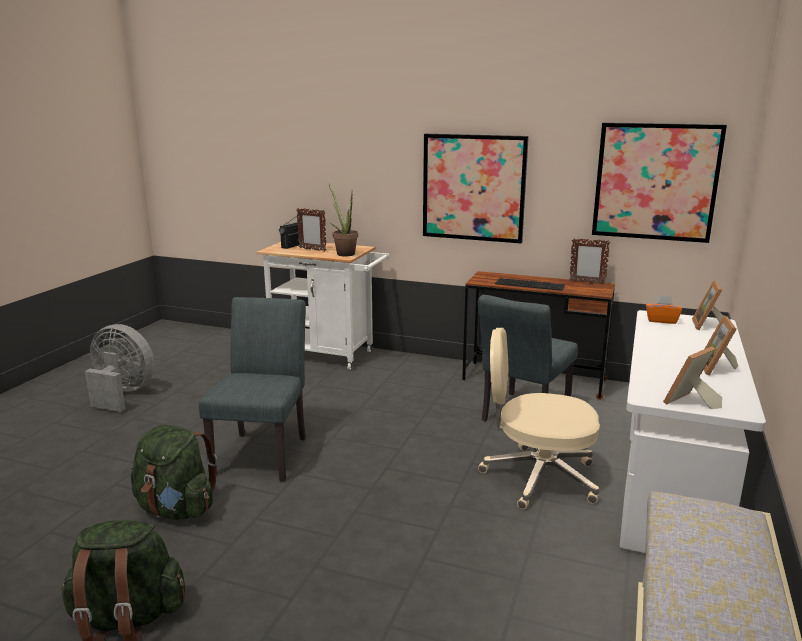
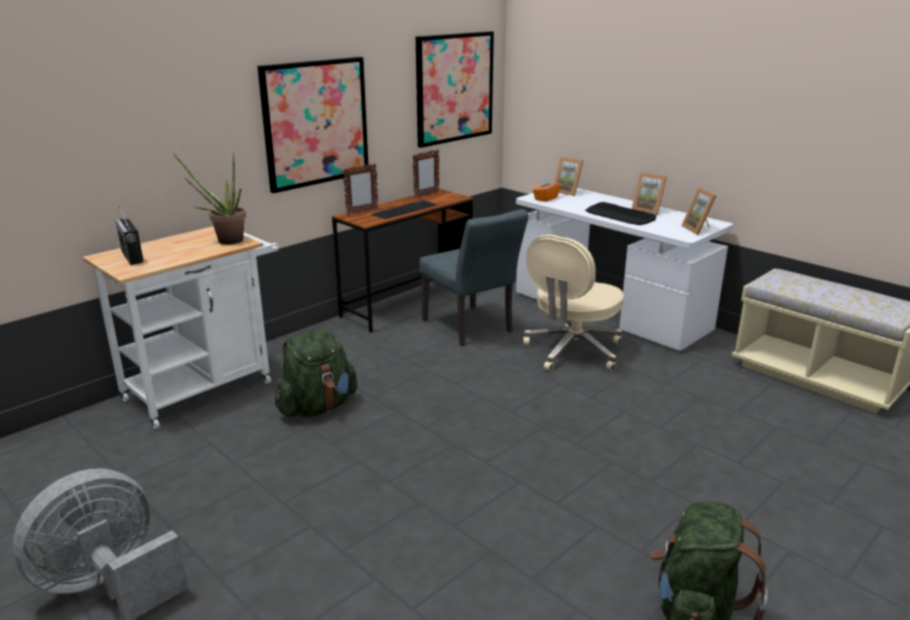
camera: 65 degrees left, 5 degrees up
(176, 509) = (508, 557): green backpack -> green backpack (317, 407)
(263, 452) = (422, 476): grey chair -> none
(312, 249) = (175, 251): picture frame -> picture frame (362, 211)
(668, 357) = (620, 215): none -> keyboard

